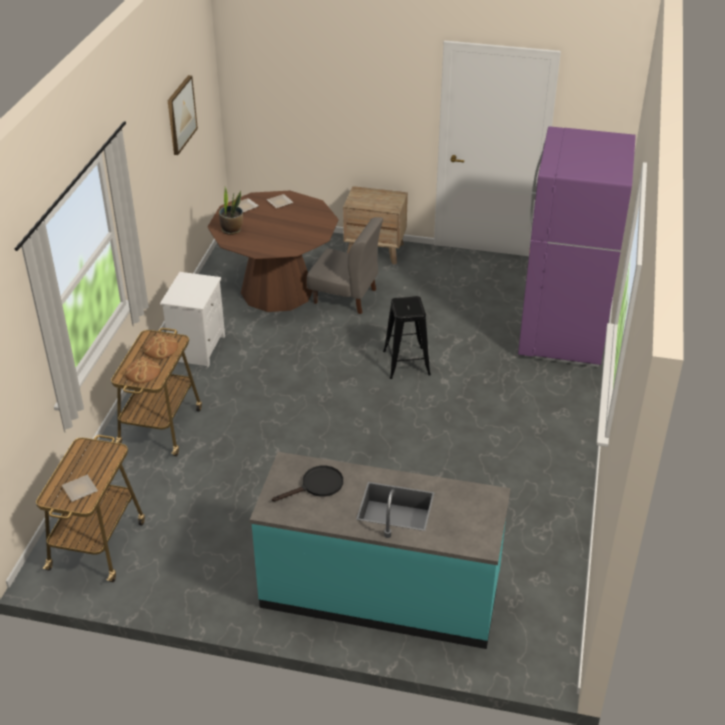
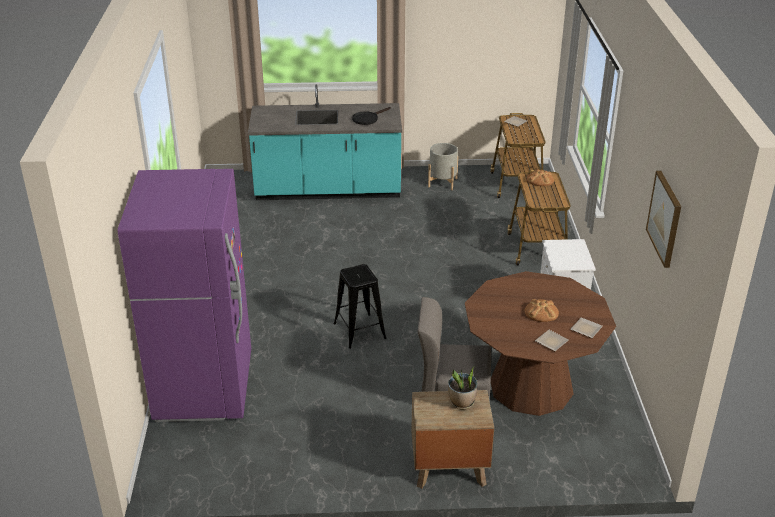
camera: 165 degrees right, 5 degrees down
(160, 348) = (542, 196): bread -> bread (541, 312)
(200, 573) = (442, 182): none -> grey planter
(232, 230) = (575, 297): potted plant -> potted plant (462, 402)

